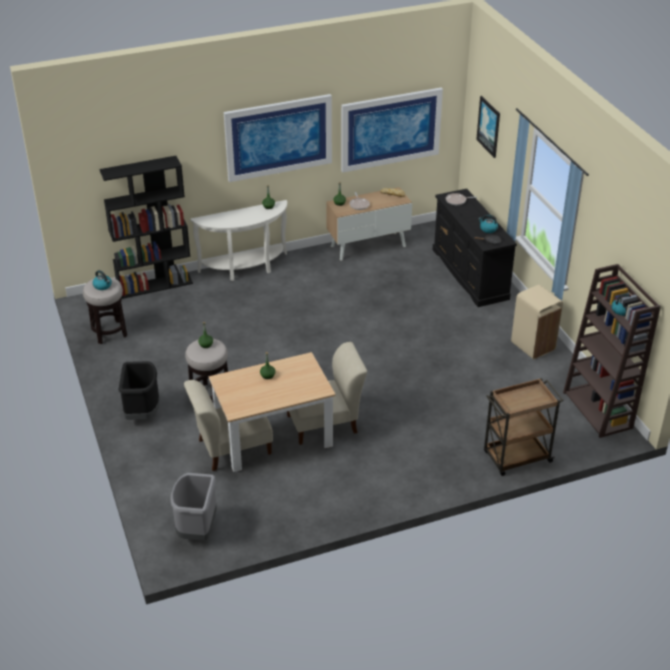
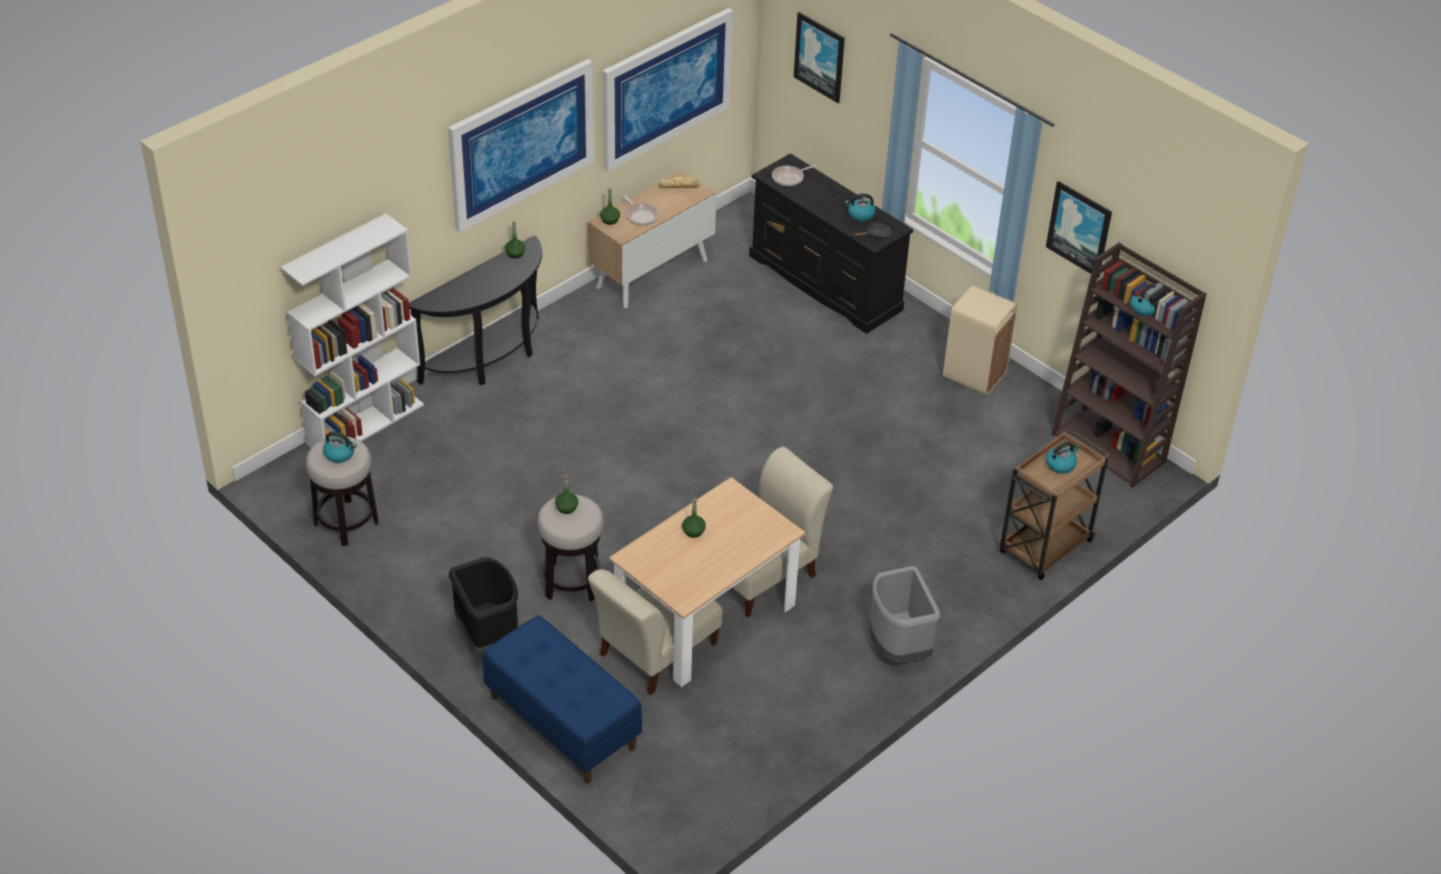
camera: 25 degrees left, 5 degrees up
(151, 471) = (561, 722): none -> blue bench
(155, 285) = (365, 423): black bookcase -> white bookcase
(197, 530) = (684, 788): grey trash can -> grey trash can (898, 648)
(246, 269) = (490, 359): white console table -> black console table
(526, 398) = (1060, 464): none -> kettle
(600, 252) = (1079, 228): none -> picture

